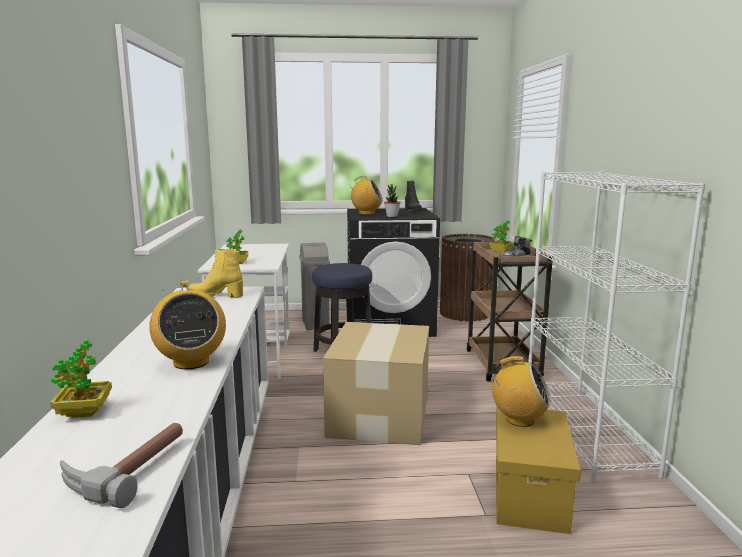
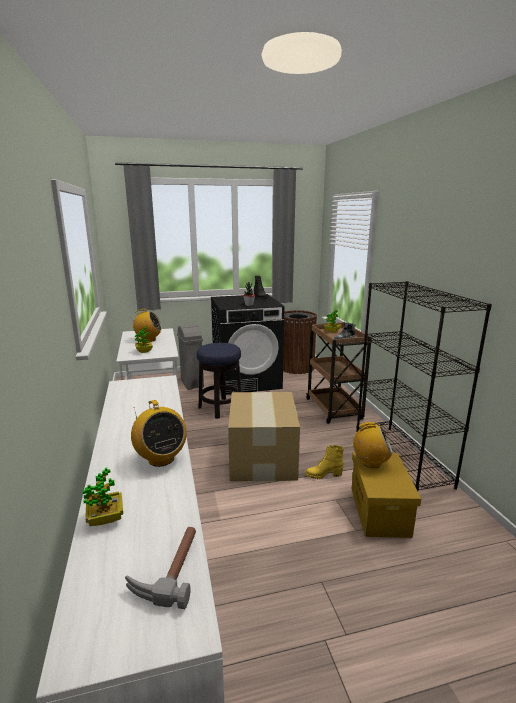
camera: 10 degrees left, 5 degrees up
(216, 295) = (144, 388): yellow boot -> yellow boot (323, 475)
(366, 213) = (228, 302): radio -> radio (148, 340)
(586, 432) = (401, 458): white bookcase -> black bookcase

